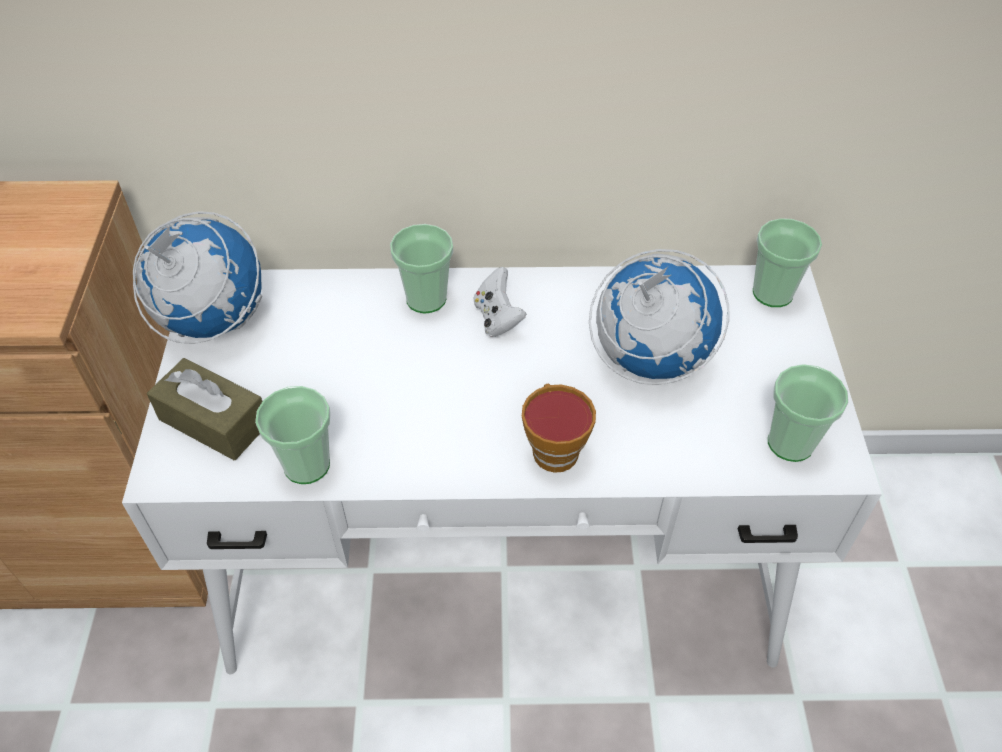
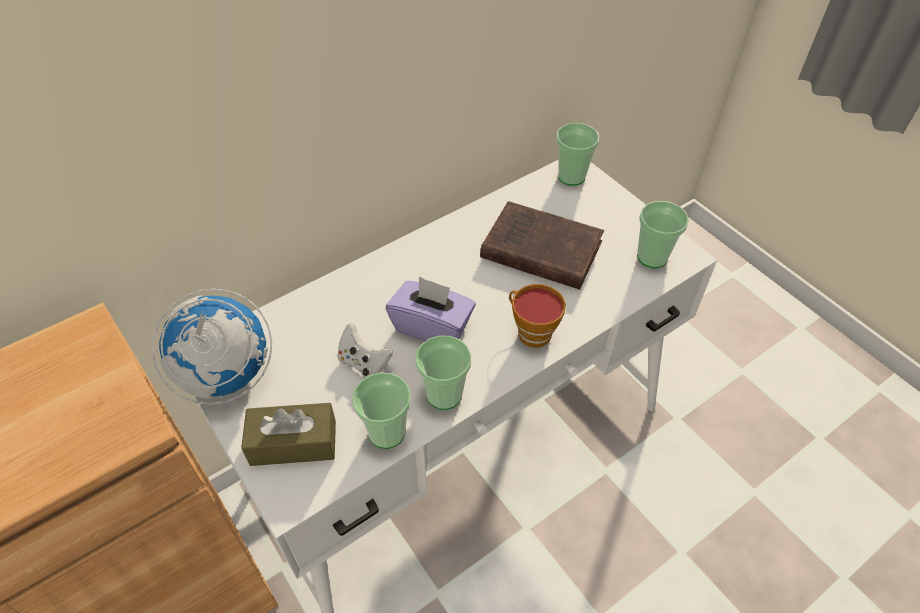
camera: 35 degrees left, 0 degrees up
(426, 299) = (368, 283): cup -> cup (444, 394)
(450, 381) = (432, 326): none -> purple tissue box
(497, 318) = (426, 271): white game controller -> white game controller (364, 363)
(649, 359) = (538, 249): globe -> brown book

